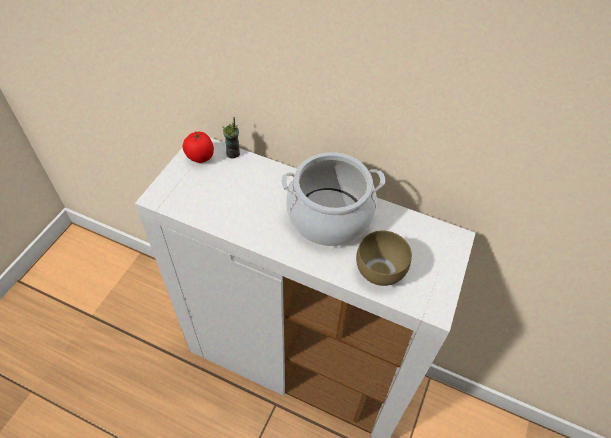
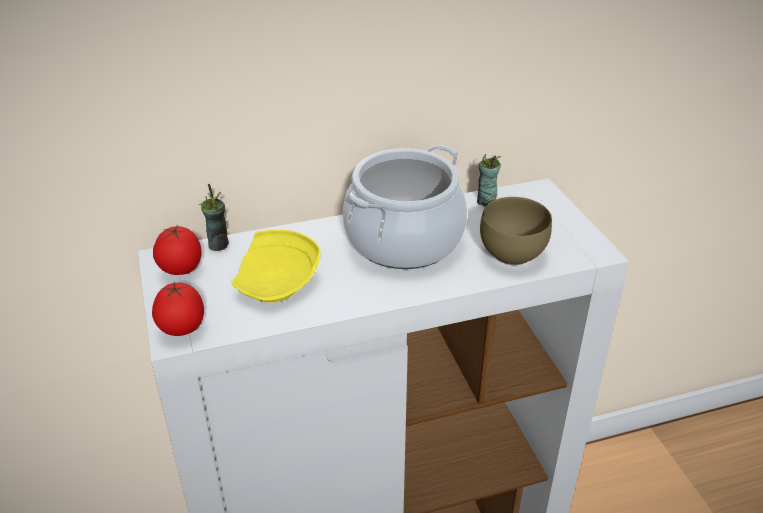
camera: 40 degrees left, 15 degrees down
(164, 194) = (181, 329): none -> tomato
(235, 198) = (278, 282): none -> yellow plate
(410, 223) = (486, 202): none -> cup

